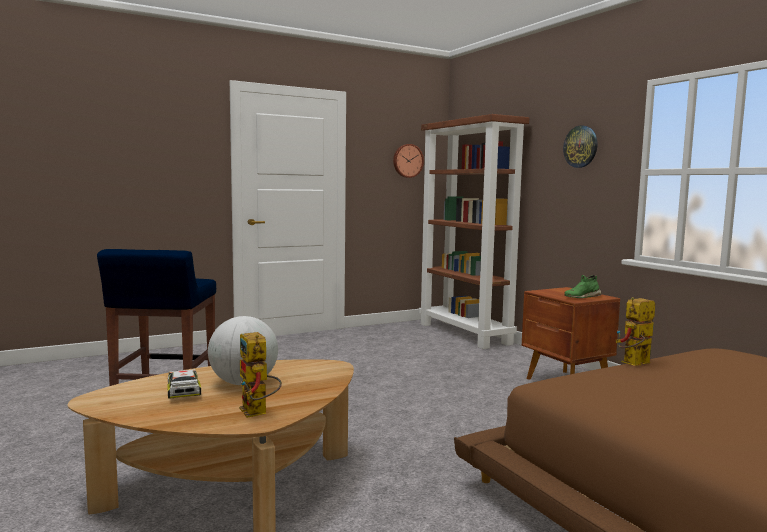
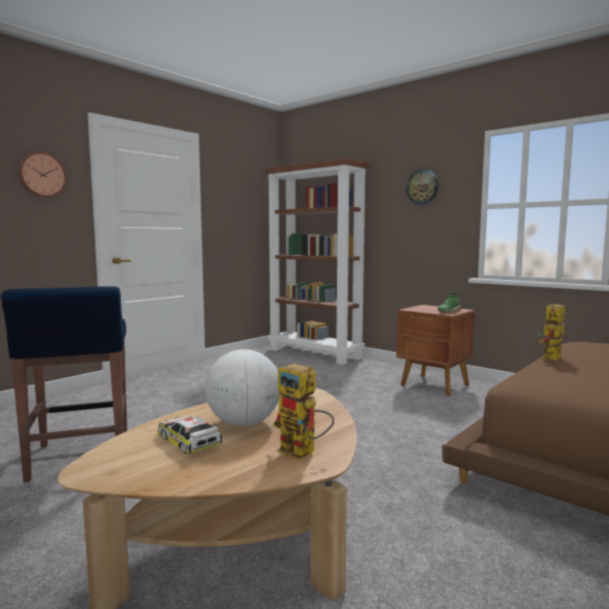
camera: 20 degrees left, 0 degrees up
(407, 161) = (251, 202): wall clock -> wall clock (41, 175)

